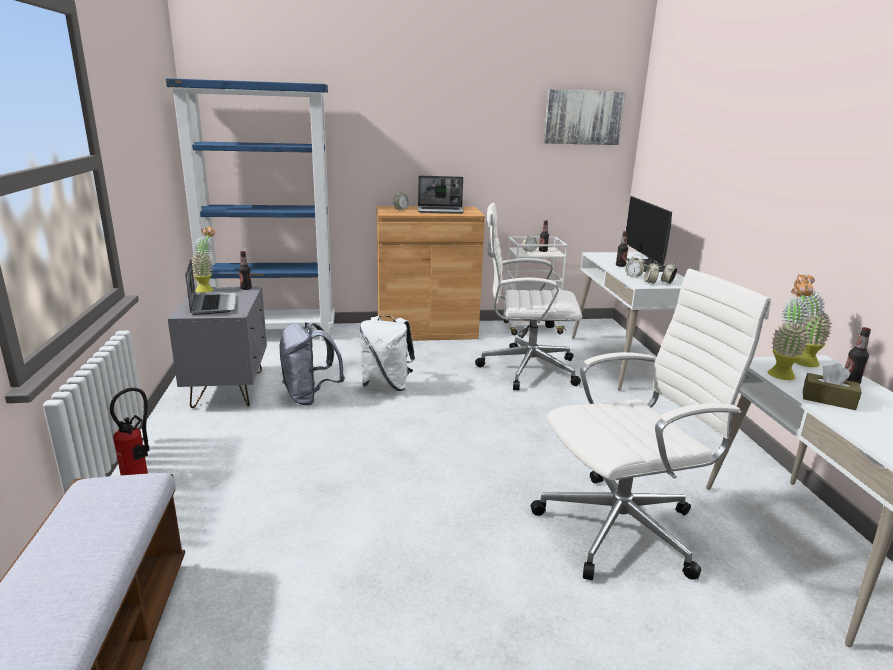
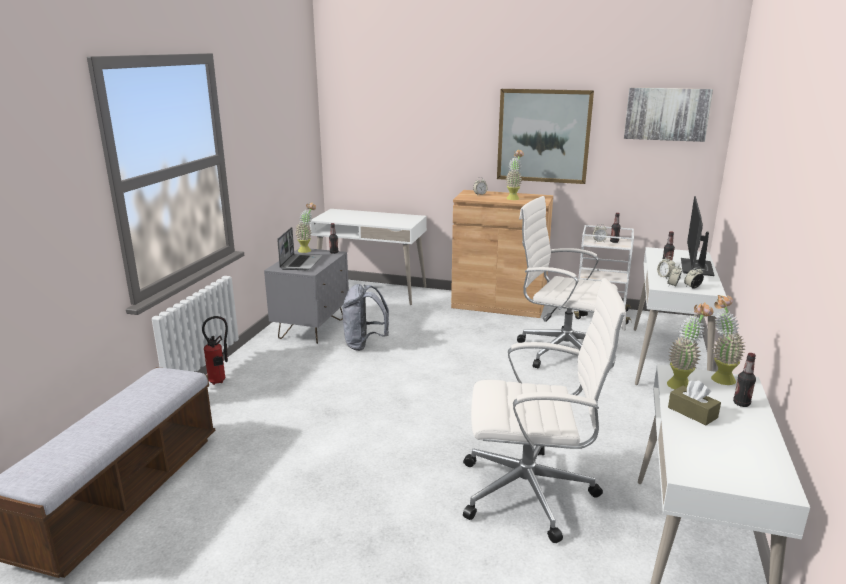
camera: 25 degrees right, 0 degrees up
(272, 334) = (371, 290): blue bookcase -> white desk
(386, 386) = (428, 346): white backpack -> none
(441, 211) = (513, 198): laptop -> potted plant
(462, 142) = (543, 136): none -> picture

